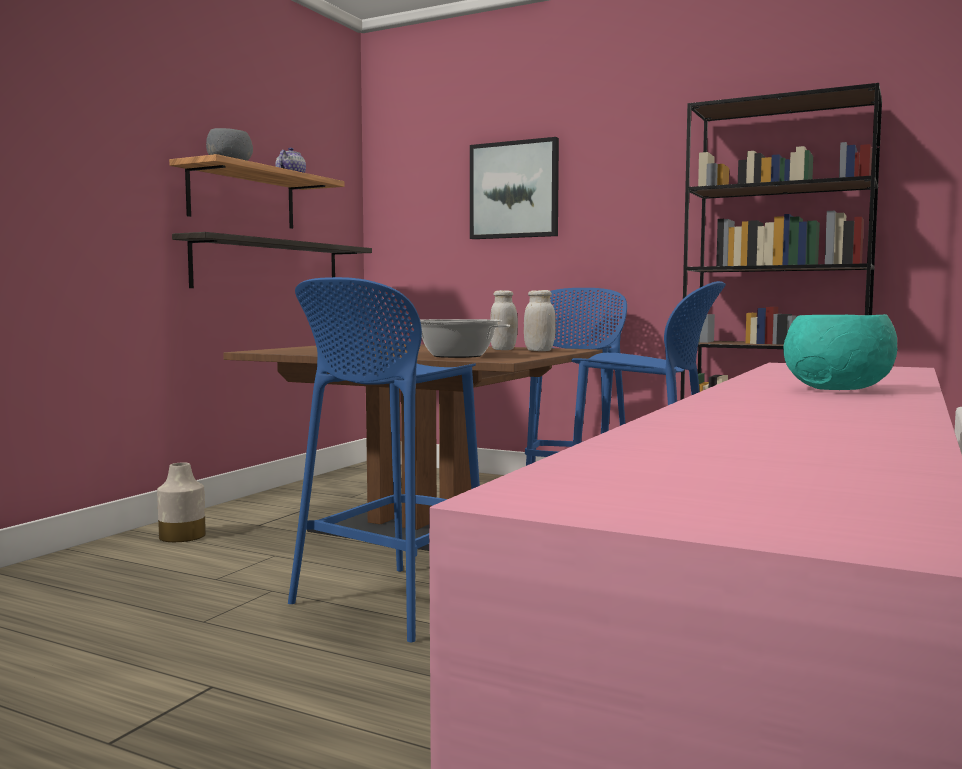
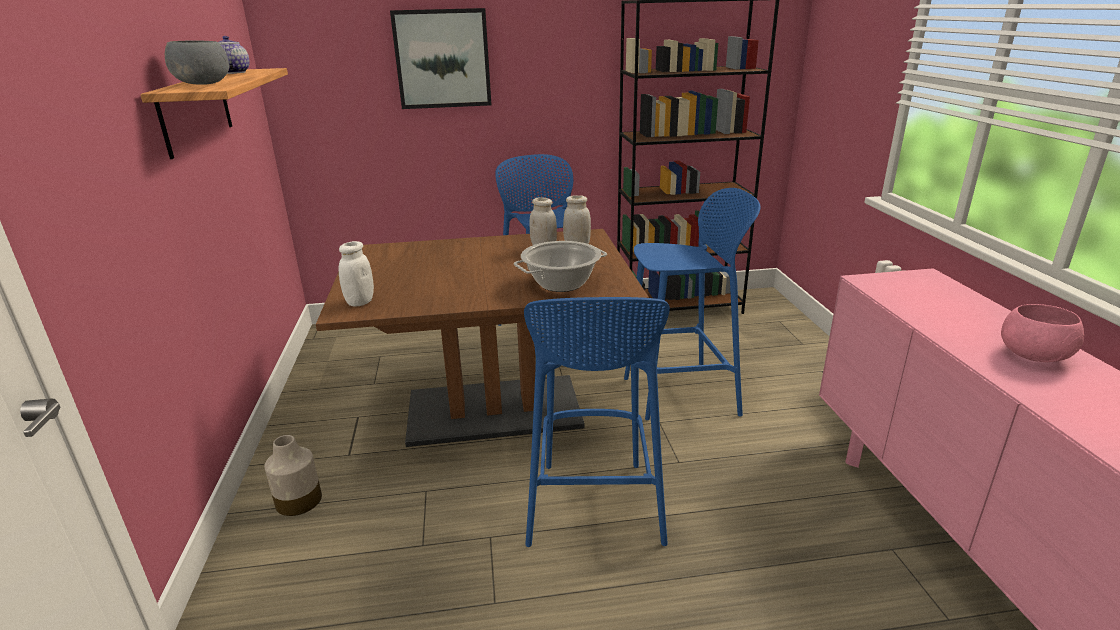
camera: 35 degrees left, 20 degrees up
(269, 266) = (228, 178): shelf -> none
(279, 350) = (360, 302): none -> white jar
(838, 389) = (1032, 355): turquoise bowl -> pink bowl

